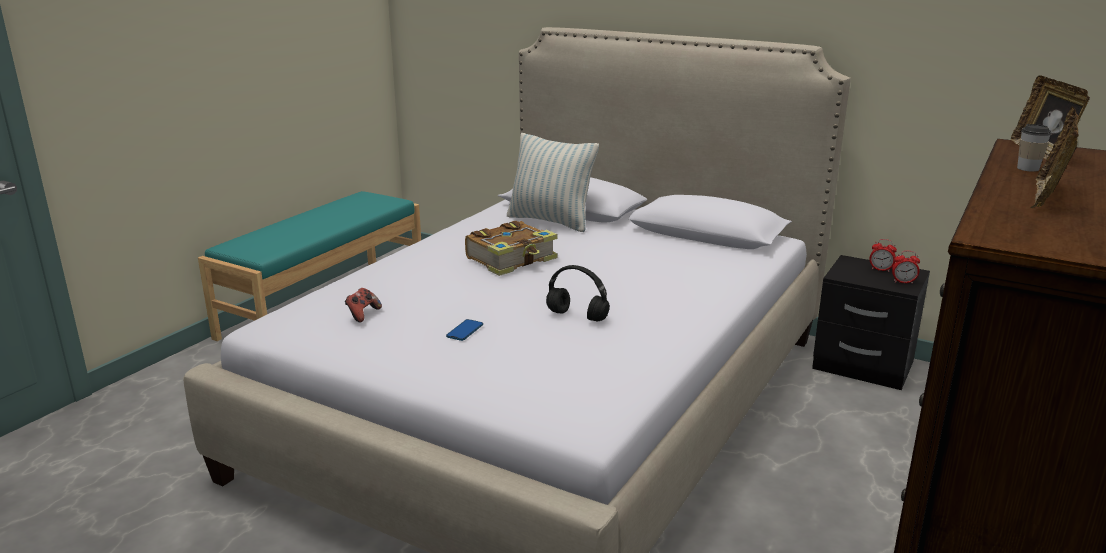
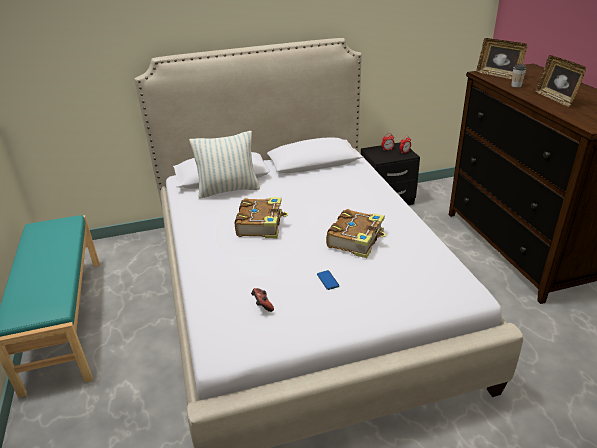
camera: 45 degrees left, 10 degrees up
(578, 316) = (356, 239): black headphones -> book

